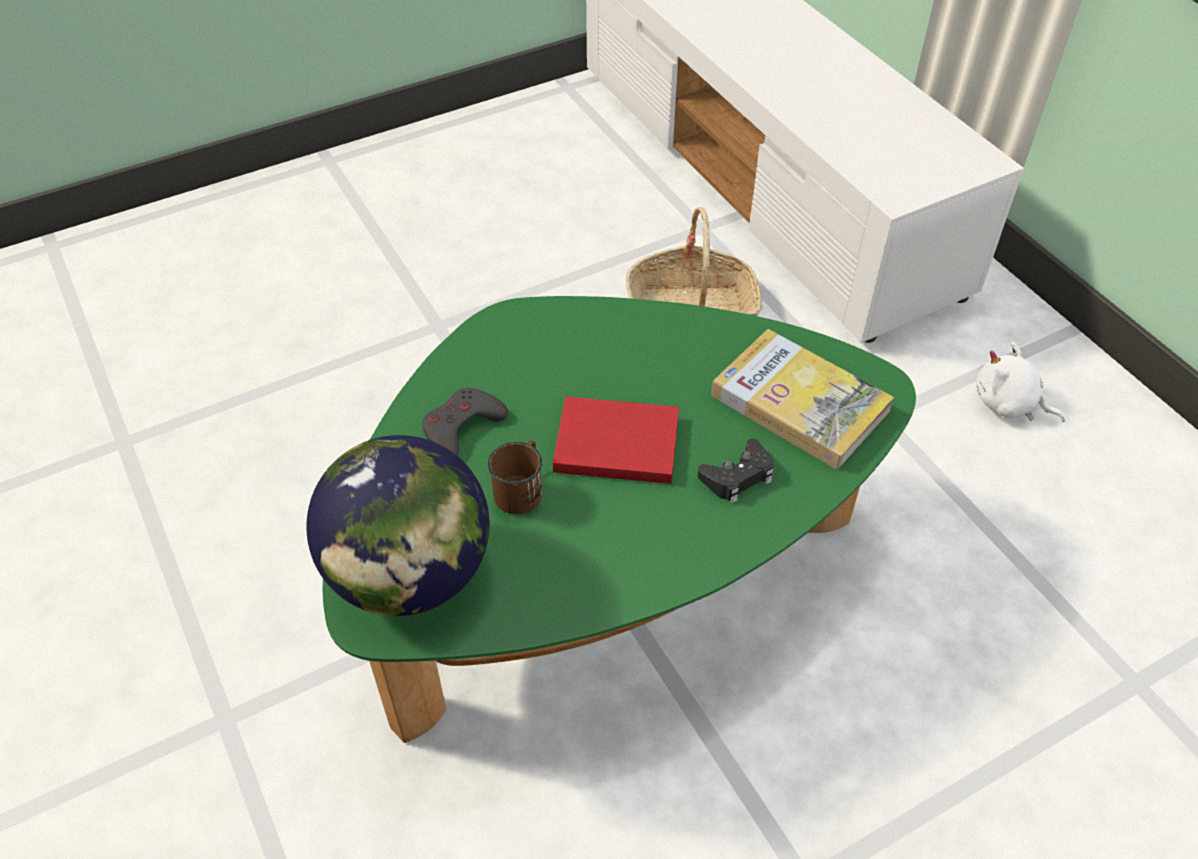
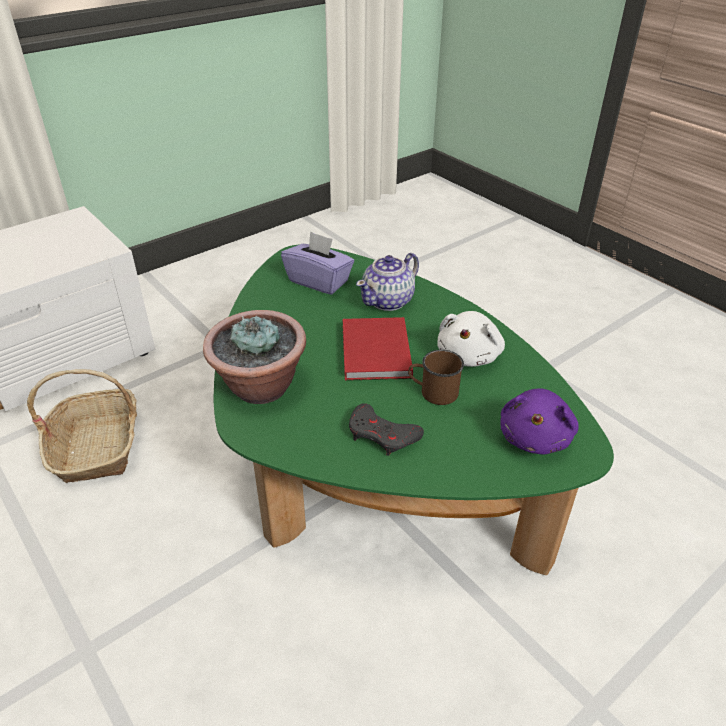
camera: 100 degrees left, 10 degrees down
(410, 575) = (535, 437): globe -> purple plush toy
(570, 332) = (260, 388): none -> potted plant
(738, 477) = (388, 301): black game controller -> teapot
(799, 403) = (319, 281): book -> purple tissue box
(1008, 404) = (209, 298): white plush toy -> white plush toy (469, 355)

